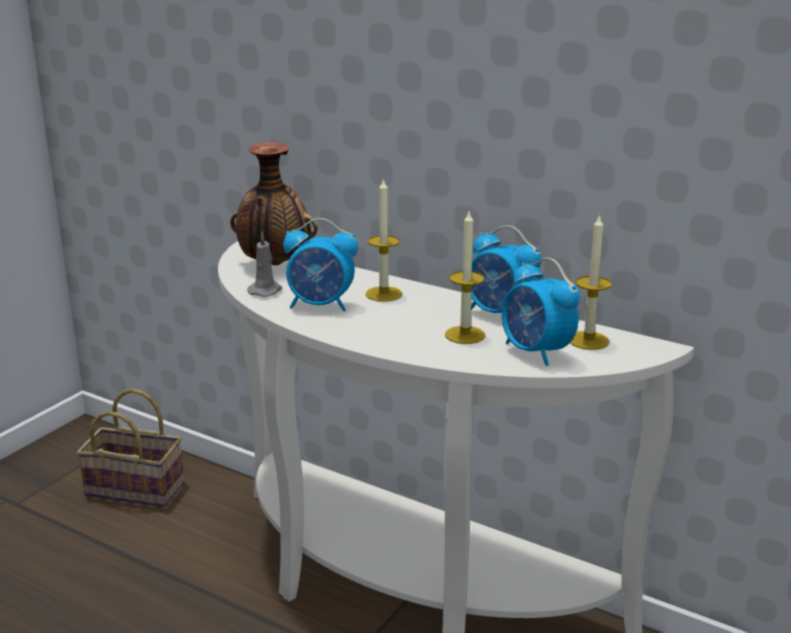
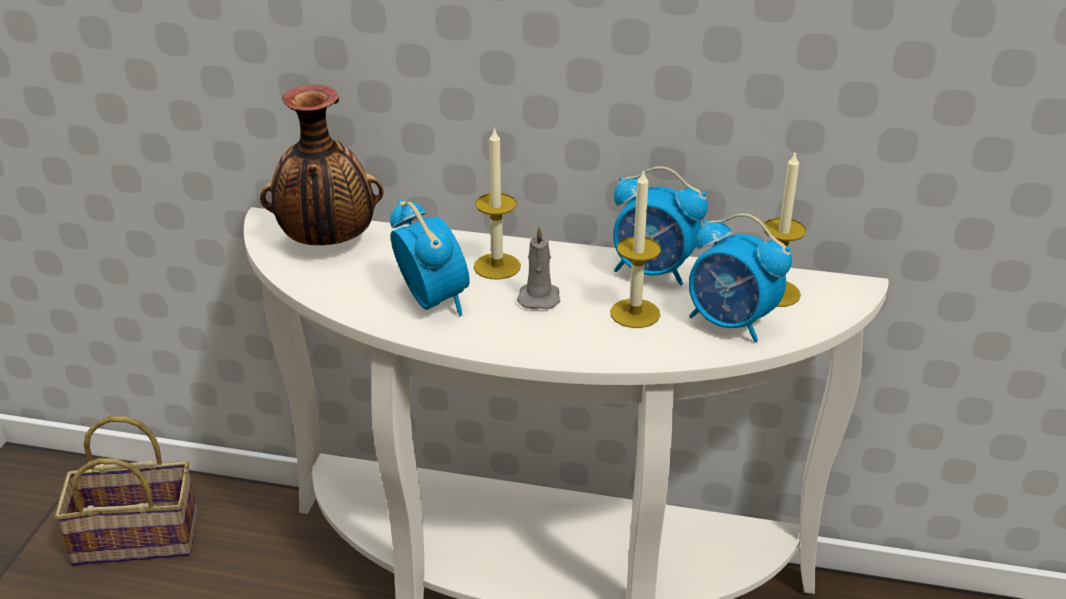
camera: 20 degrees left, 10 degrees up
(266, 290) = (345, 289): grey candle -> grey candle (539, 297)
(321, 305) = (432, 301): alarm clock -> alarm clock turned 105 degrees counterclockwise

